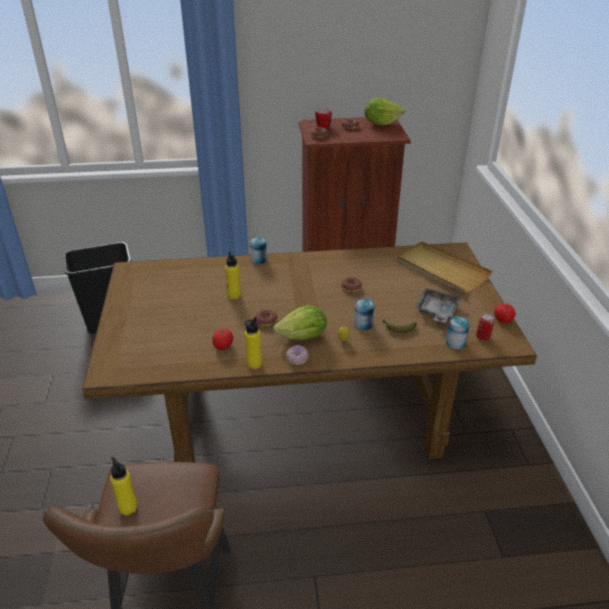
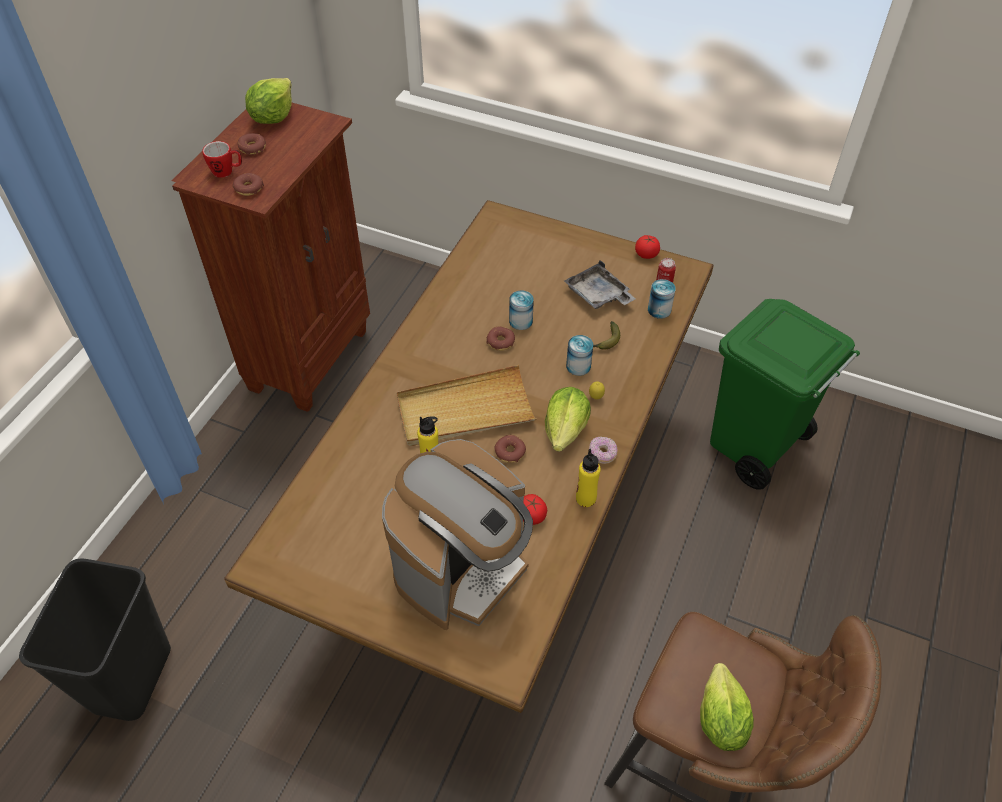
camera: 60 degrees left, 15 degrees up
(128, 507) = (720, 720): yellow bottle -> lettuce
(166, 333) = (463, 568): none -> coffee machine
(259, 259) = (365, 402): can -> can (520, 321)
(441, 270) = (525, 249): beige tray -> beige tray (465, 410)
(490, 536) = (754, 446): none -> green trash can

